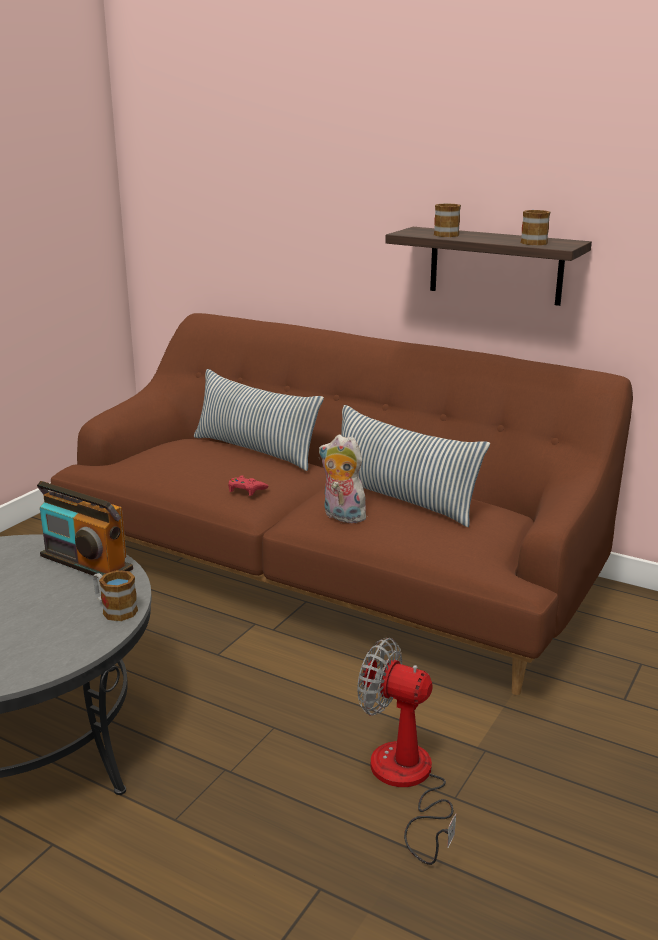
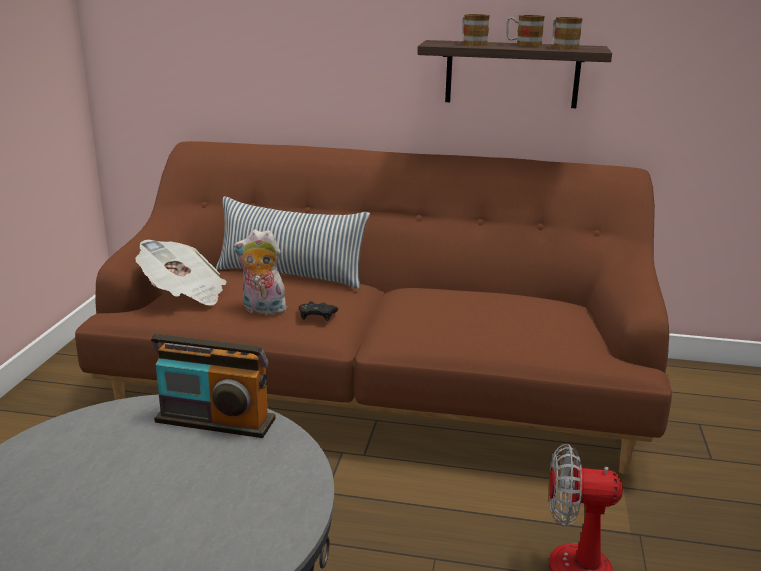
camera: 20 degrees left, 0 degrees up
(114, 609) = (293, 469): mug -> mug (523, 45)
(148, 455) = (184, 293): none -> newspaper
(246, 489) = (317, 315): red game controller -> black game controller
(341, 516) = (432, 329): plush toy -> plush toy (262, 310)
(401, 499) = (474, 304): pillow -> none

